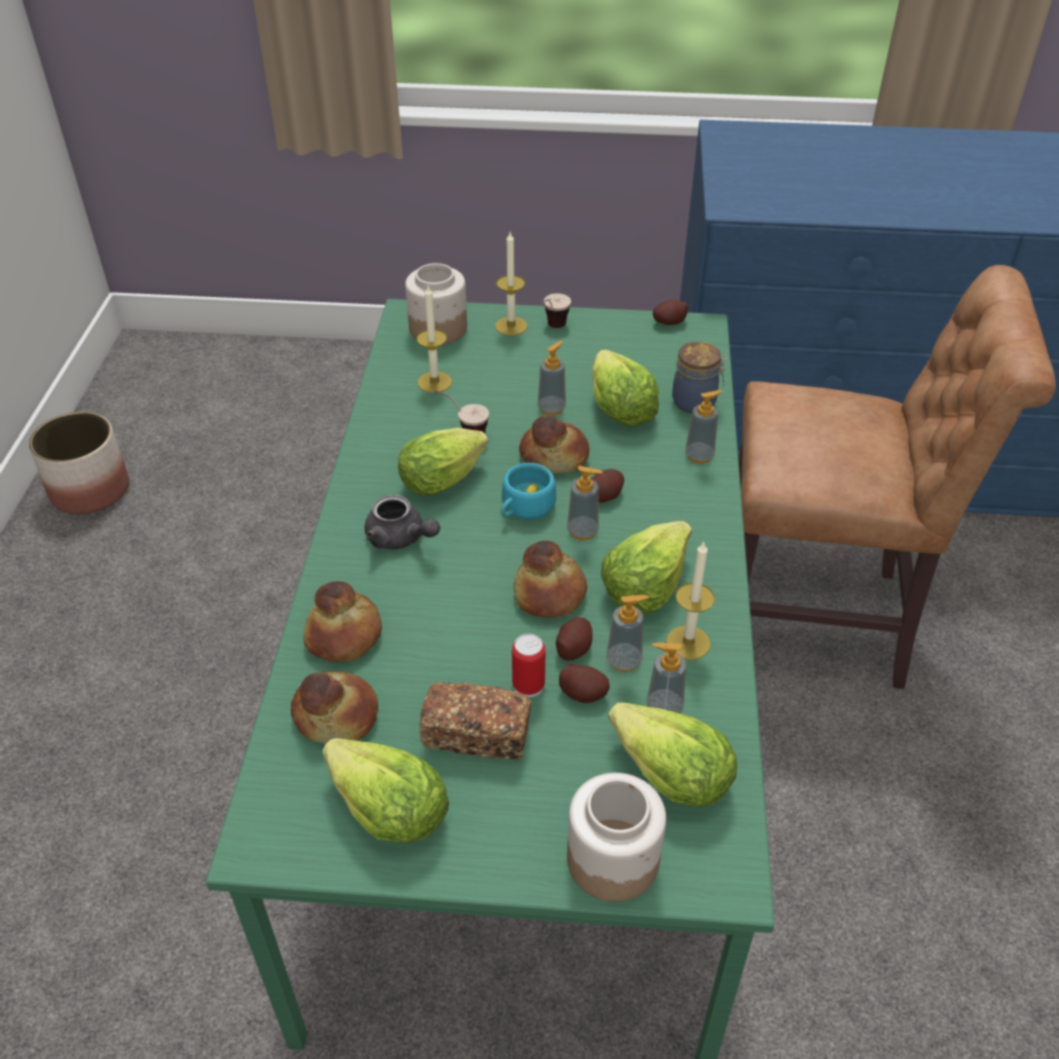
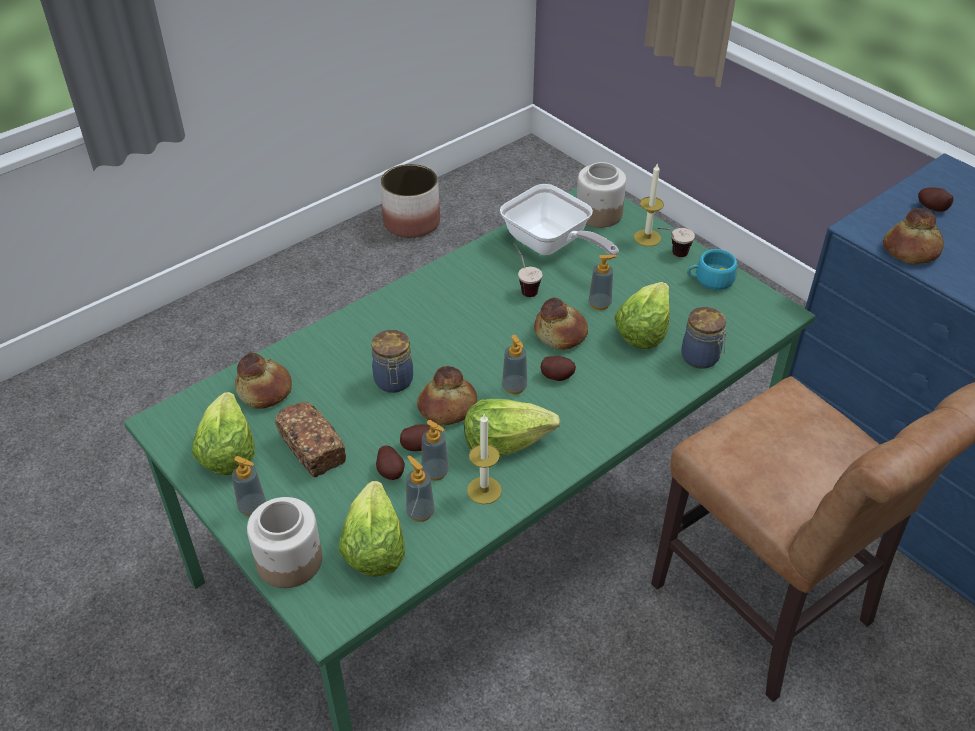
camera: 45 degrees right, 0 degrees up
(345, 636) = (319, 354): bread -> bread (911, 250)
(400, 538) = (412, 323): grey teapot -> none
(434, 382) = (551, 246): candle -> frying pan
(446, 478) = (480, 306): lettuce -> none
(464, 607) = (394, 382): none -> jar
(524, 508) = (500, 351): turquoise cup -> turquoise cup (709, 280)
(528, 685) = (369, 445): can -> none
(669, 322) = (761, 296): potato -> potato (931, 207)
(699, 455) = (652, 392): soap dispenser -> soap dispenser (252, 507)

